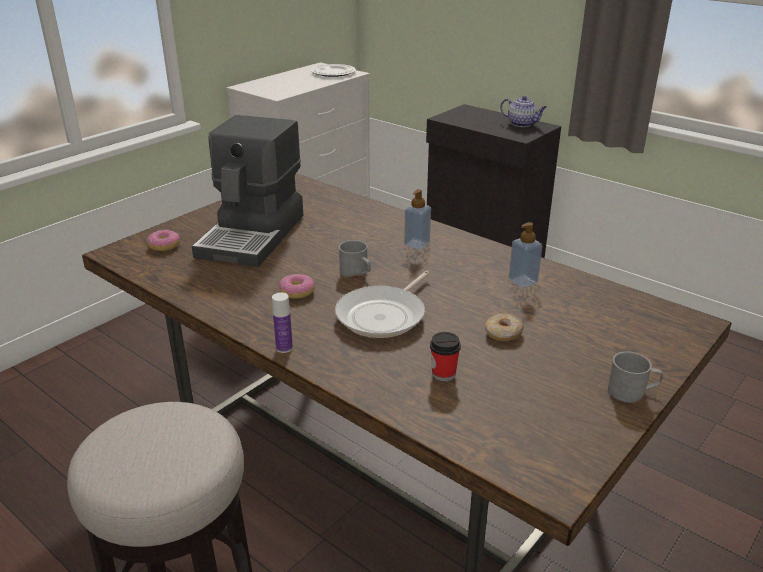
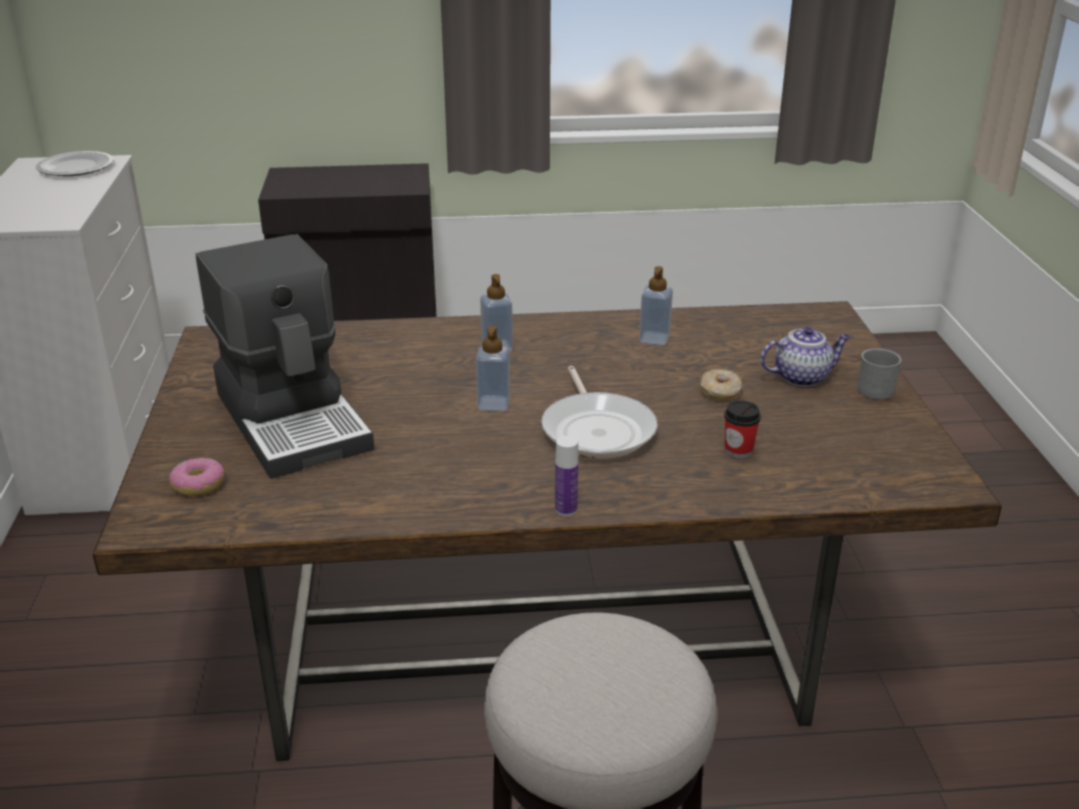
camera: 45 degrees left, 0 degrees up
(297, 292) = (470, 452): donut -> none
(356, 273) = (493, 404): grey mug -> soap dispenser
(522, 124) = (384, 173): teapot -> teapot (802, 377)

